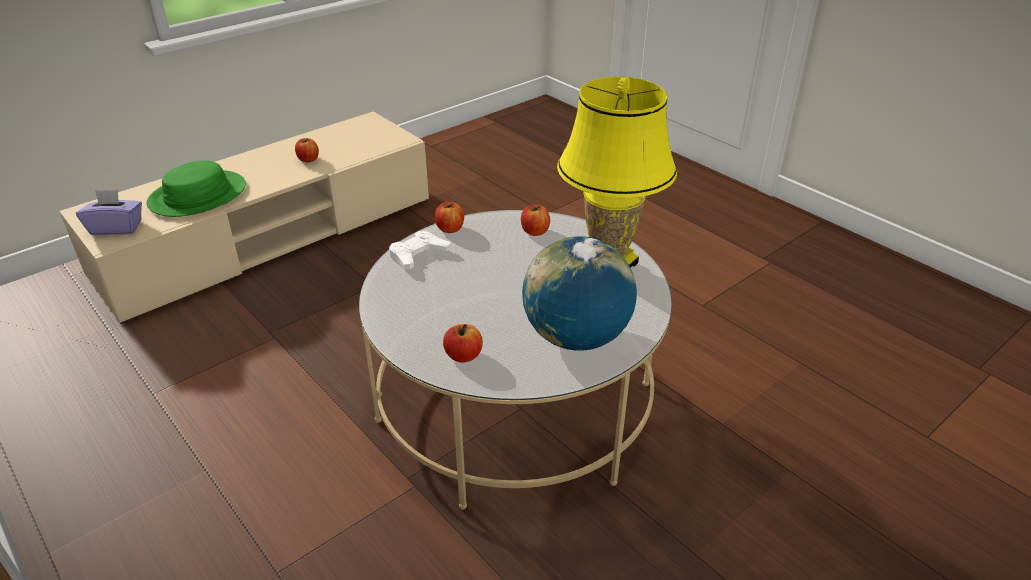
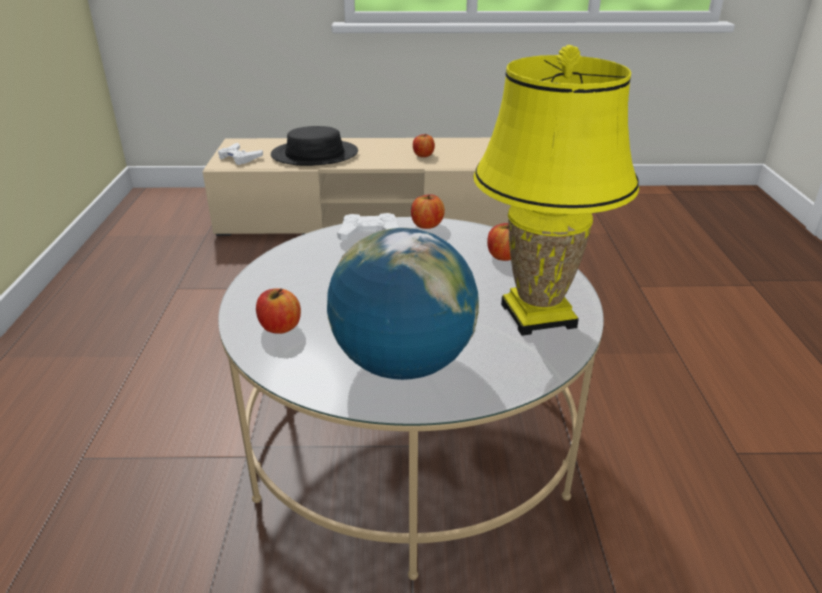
camera: 40 degrees right, 5 degrees down
(116, 228) = (239, 158): purple tissue box -> white game controller
(198, 195) = (314, 155): green hat -> black hat

